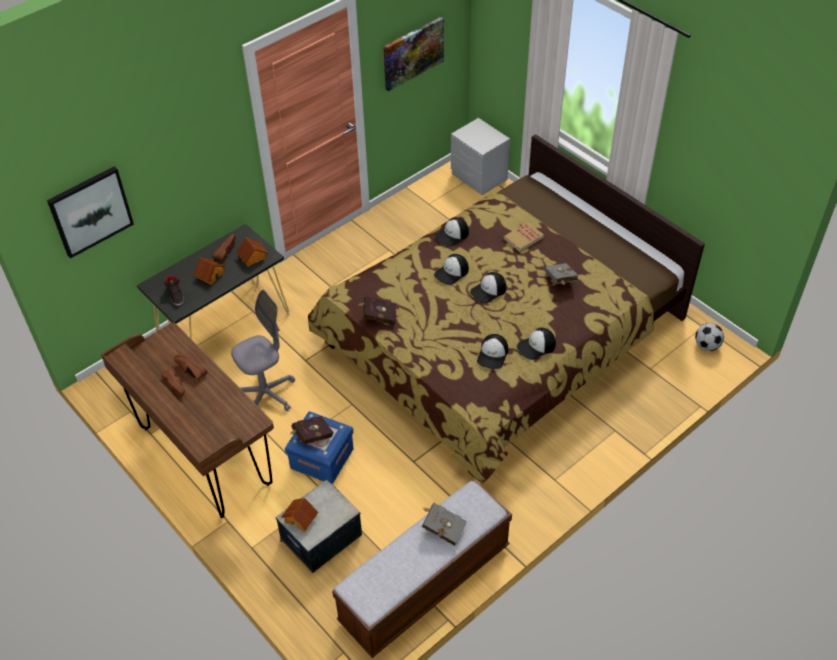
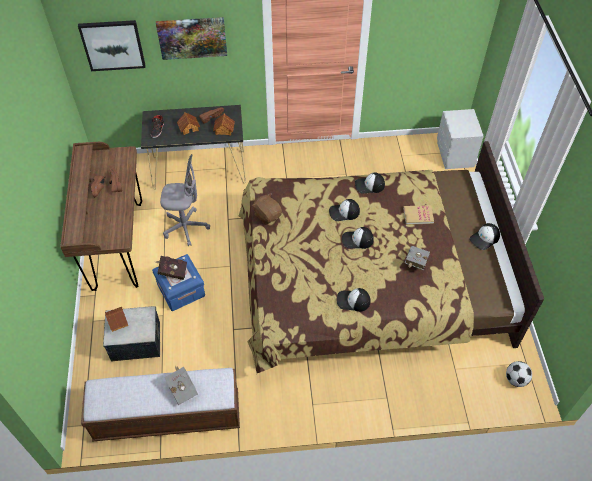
camera: 35 degrees right, 5 degrees up
(378, 316) = (267, 215): red book -> brown plush toy
(413, 52) = (425, 33): picture -> picture (192, 37)
(493, 355) = (317, 288): cap -> cap (485, 238)

